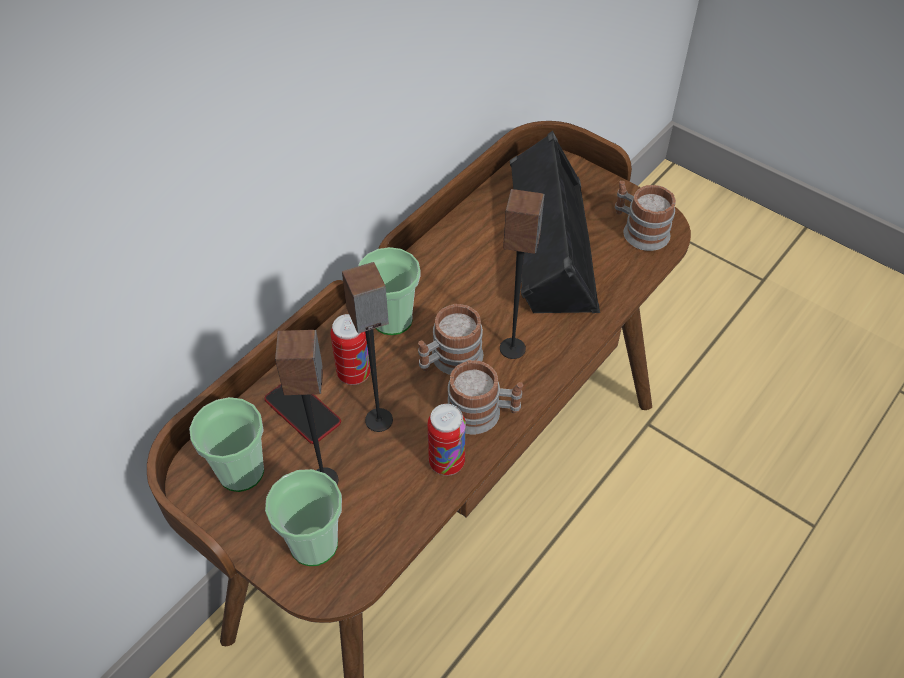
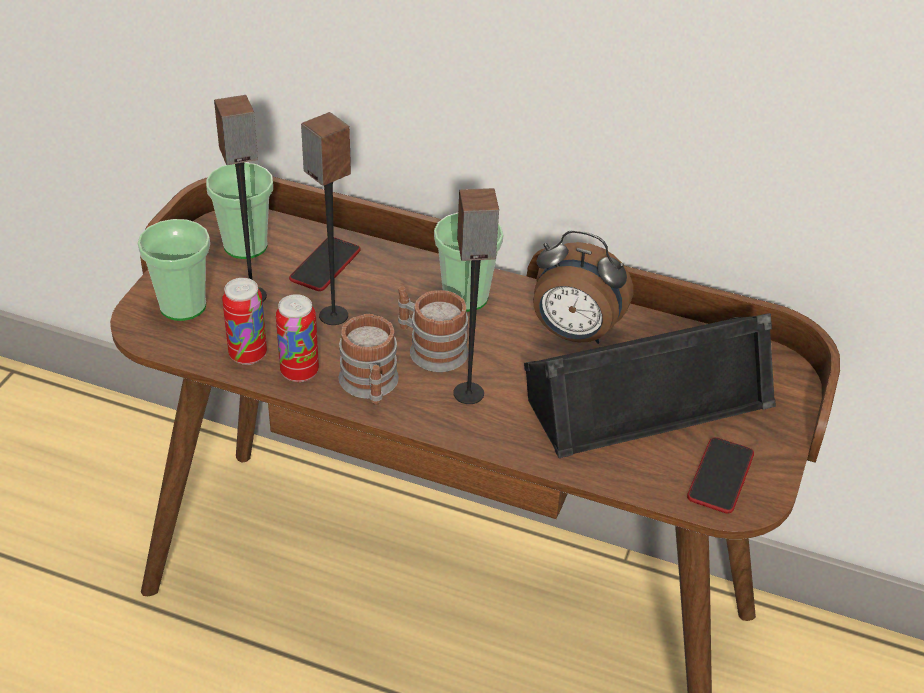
camera: 70 degrees right, 10 degrees down
(353, 374) = (383, 287): can -> can (248, 355)
(465, 263) = (574, 334): none -> alarm clock
(639, 230) = (720, 476): mug -> phone

